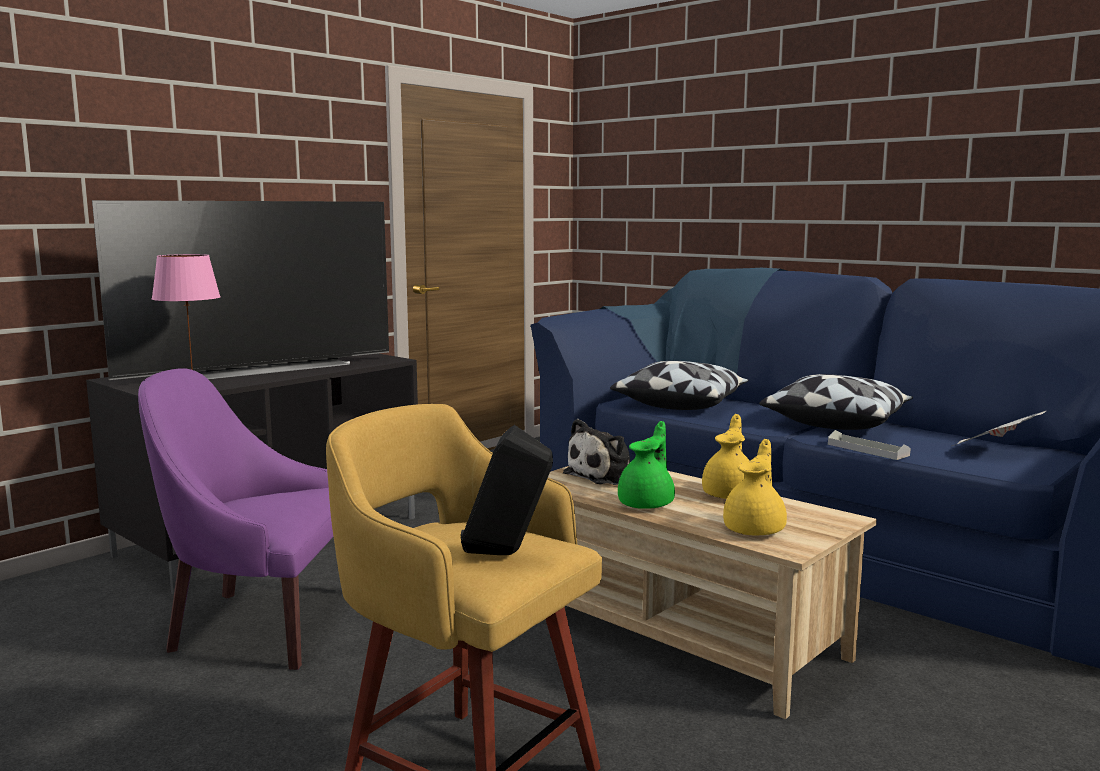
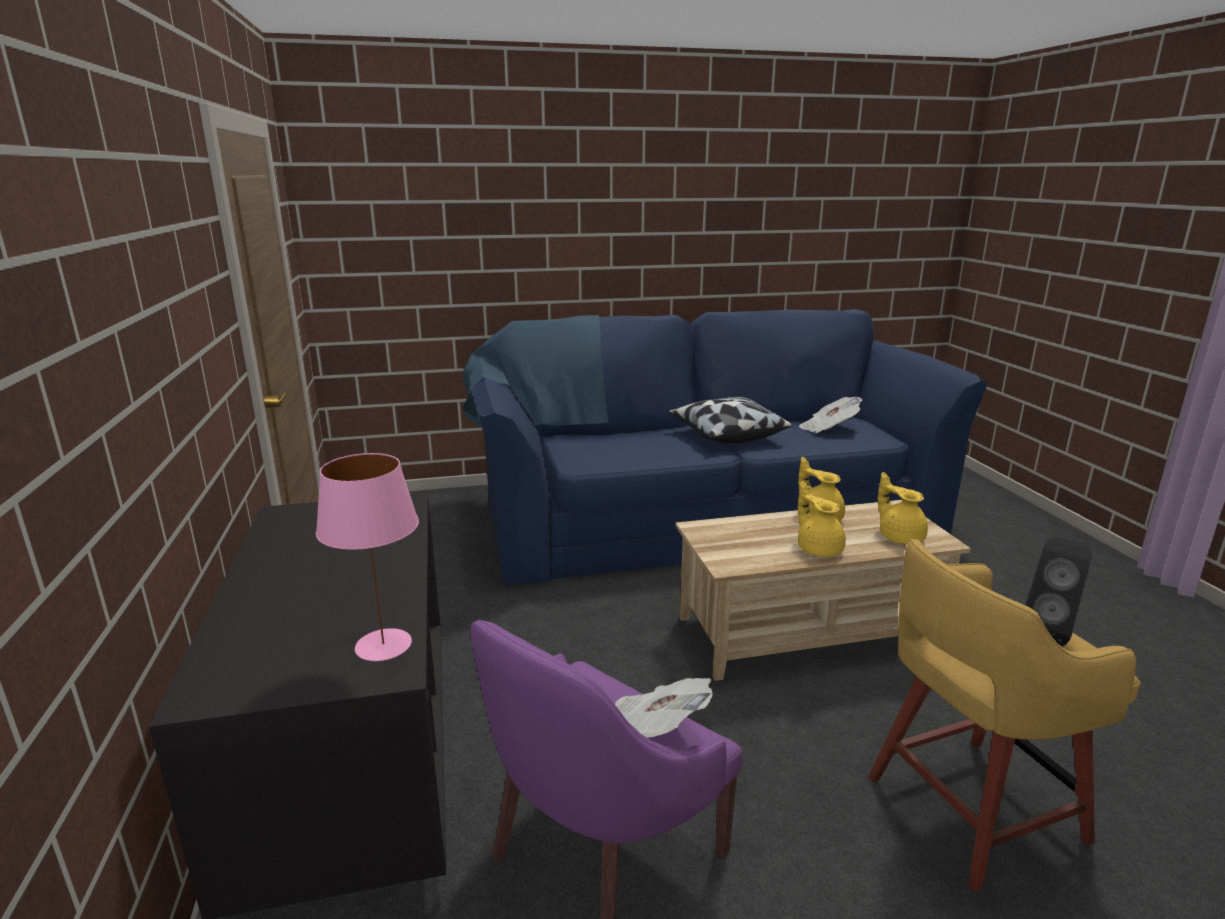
camera: 55 degrees left, 10 degrees up
(257, 369) = (329, 581): television -> none
(265, 513) = (653, 732): none -> newspaper
(605, 475) = (734, 539): plush toy -> none
(648, 504) = (818, 548): green teapot -> yellow teapot
(680, 404) = (606, 453): pillow -> none
(867, 450) = (801, 451): grey tray -> none

